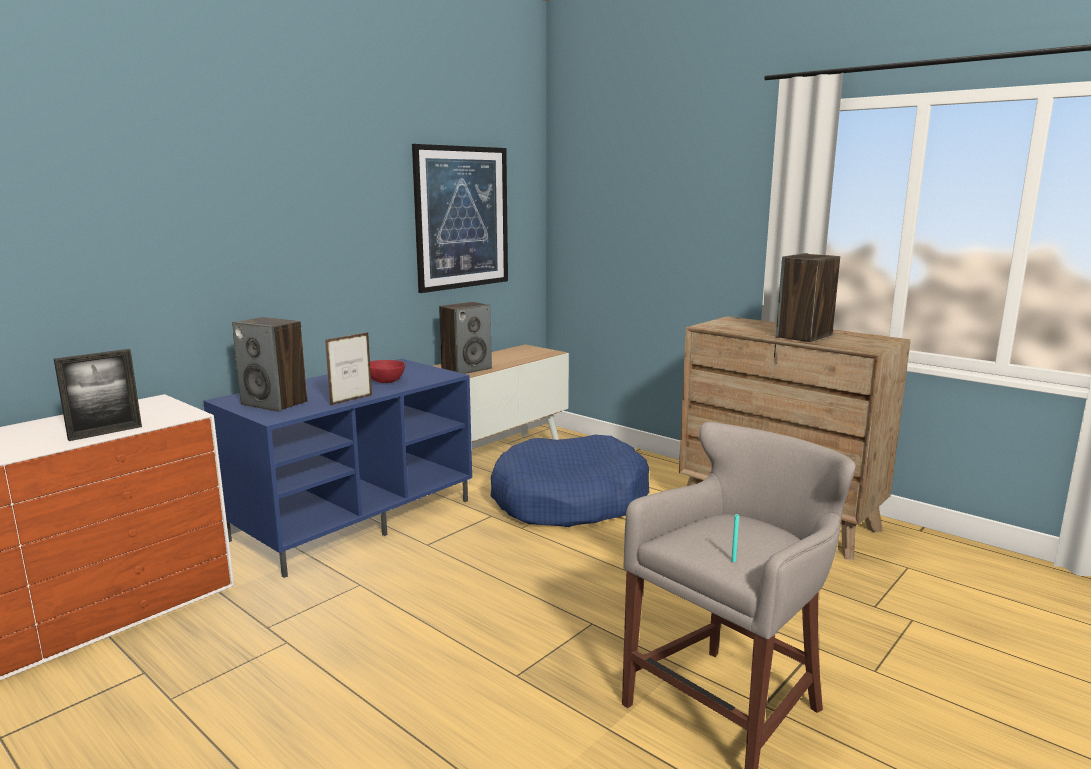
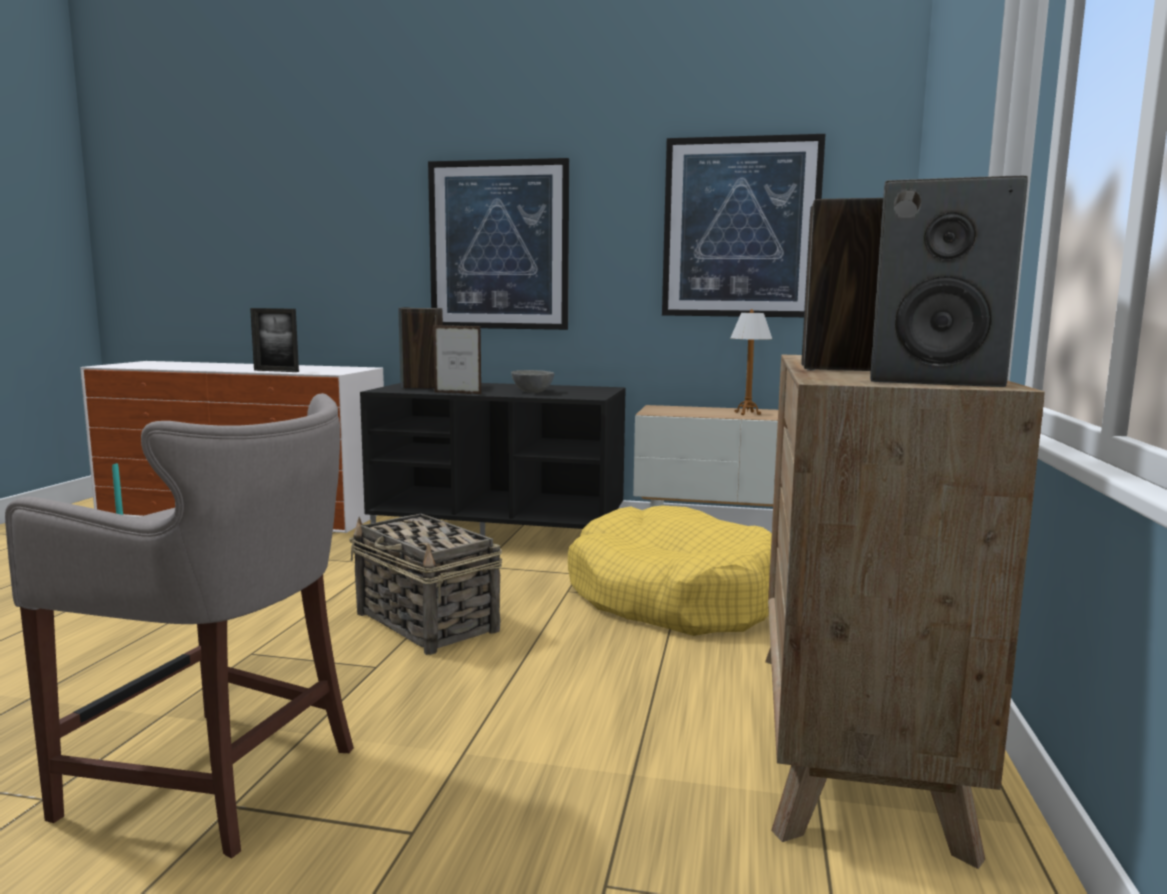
camera: 60 degrees right, 5 degrees down
(281, 242) = (498, 245): none -> picture
(354, 518) = (501, 533): blue tv stand -> black tv stand
(384, 381) = (532, 392): red bowl -> grey bowl
(466, 369) = (682, 411): speaker -> speaker (935, 380)
(501, 360) = (747, 413): none -> table lamp
(528, 589) = (427, 623): none -> basket
(569, 501) = (673, 597): blue dog bed -> yellow dog bed

